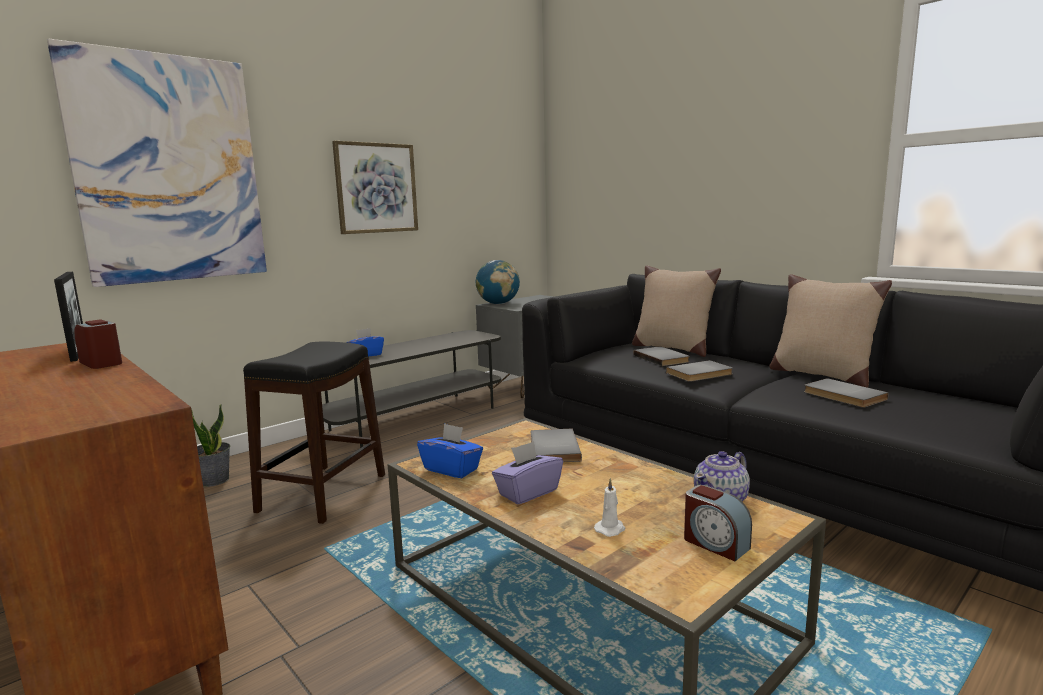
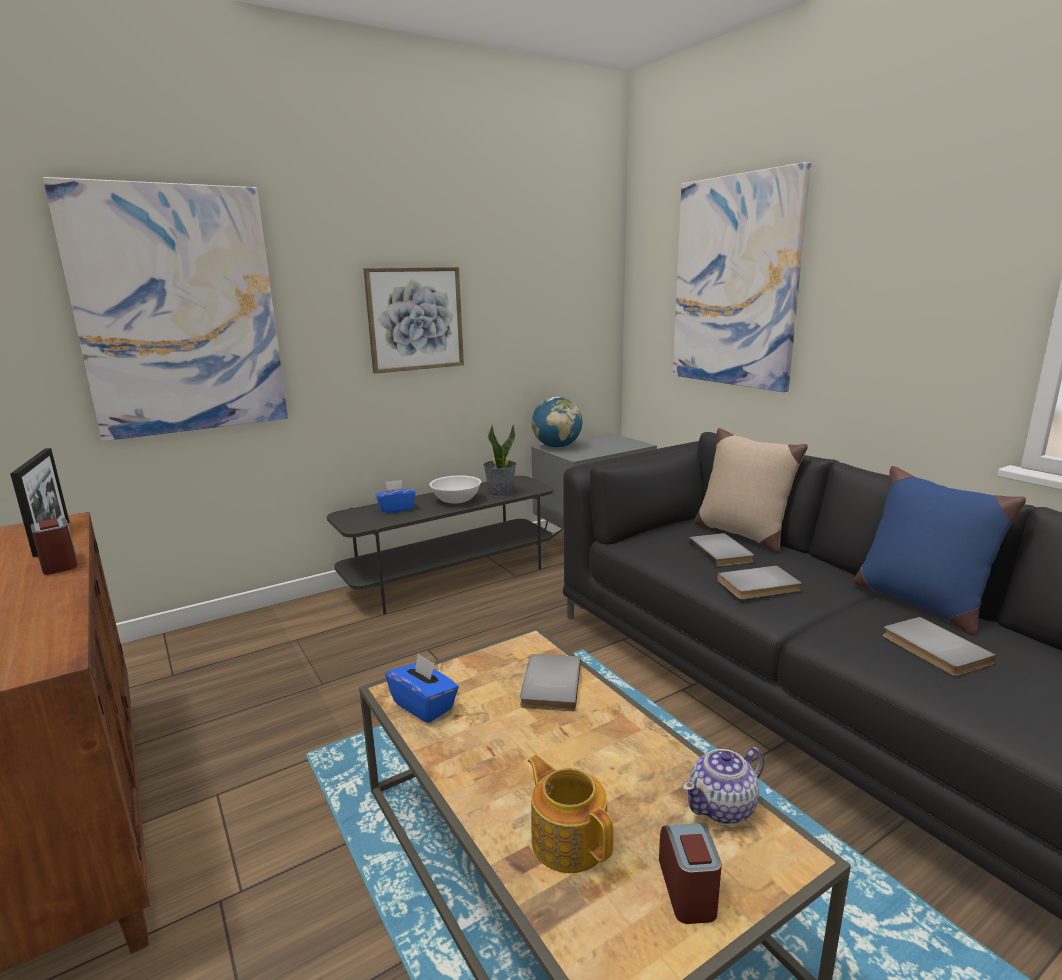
camera: 10 degrees right, 5 degrees up
(214, 480) = (226, 643): potted plant -> potted plant (500, 492)
(322, 493) = (326, 673): black stool -> none
(418, 347) = (456, 500): none -> white bowl
(527, 492) = (494, 758): purple tissue box -> none
(610, 529) = (568, 839): white candle -> teapot
(642, 158) = (735, 283): none -> picture
(715, 544) = (688, 889): alarm clock -> alarm clock turned 150 degrees counterclockwise
(821, 375) = (918, 602): beige pillow -> blue pillow

